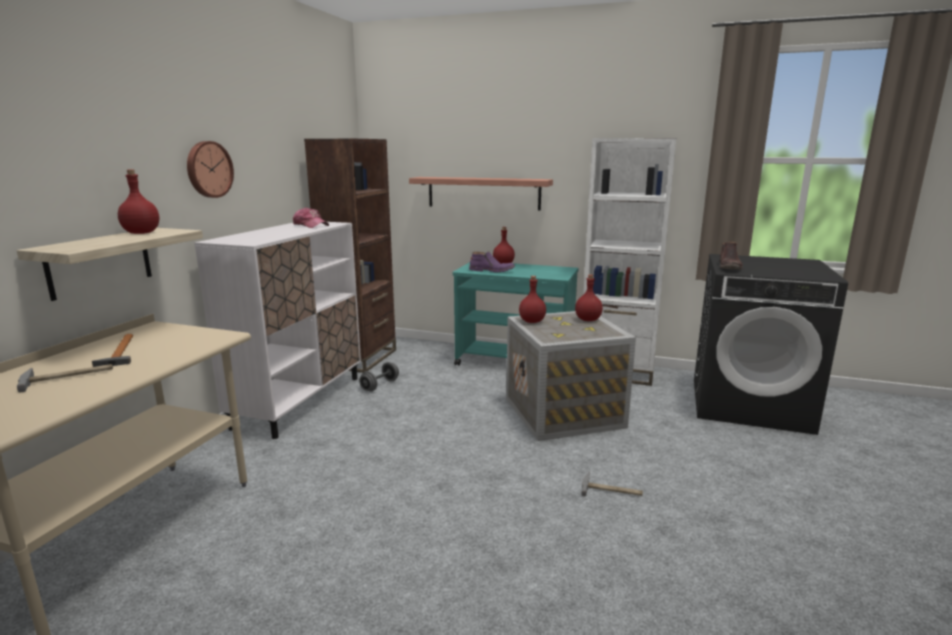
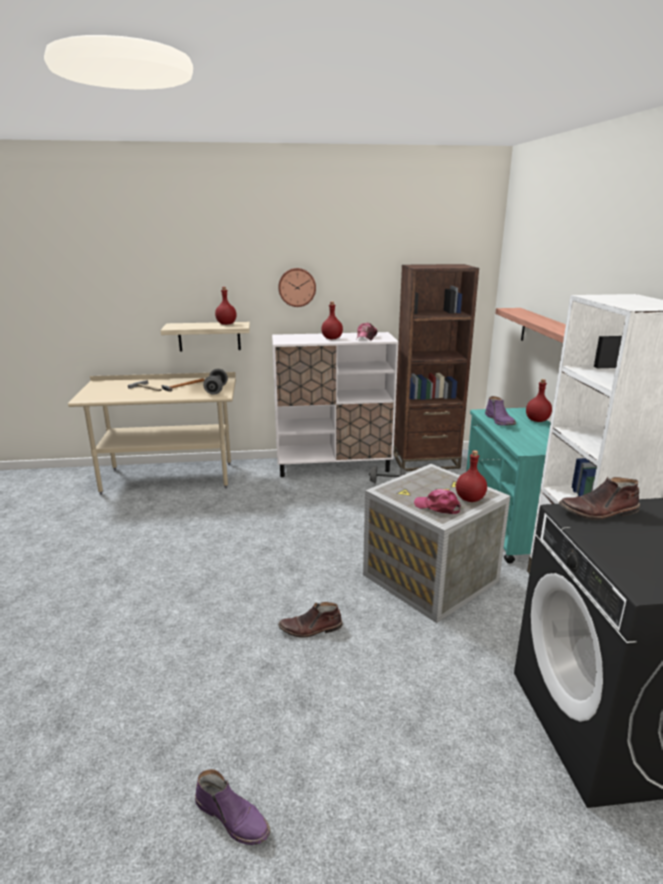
camera: 65 degrees right, 5 degrees up
(197, 336) = (216, 390): none -> grey dumbbell
(531, 321) = (428, 475): red bottle -> red bottle (331, 338)
(595, 331) = (437, 507): none -> pink cap
(611, 490) = (310, 629): hammer -> brown boot
(864, 591) = (233, 817): none -> purple boot

